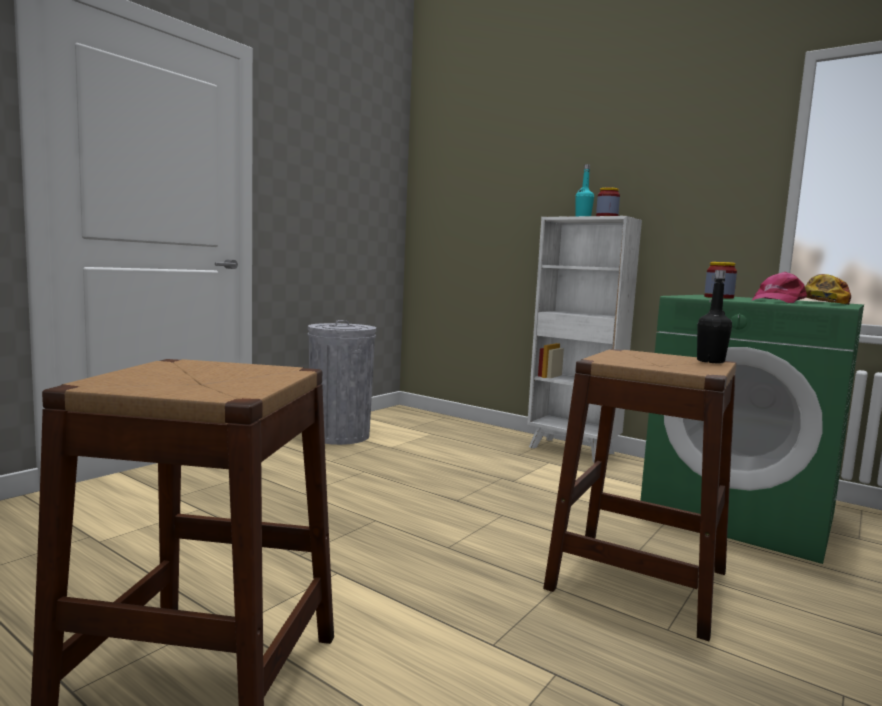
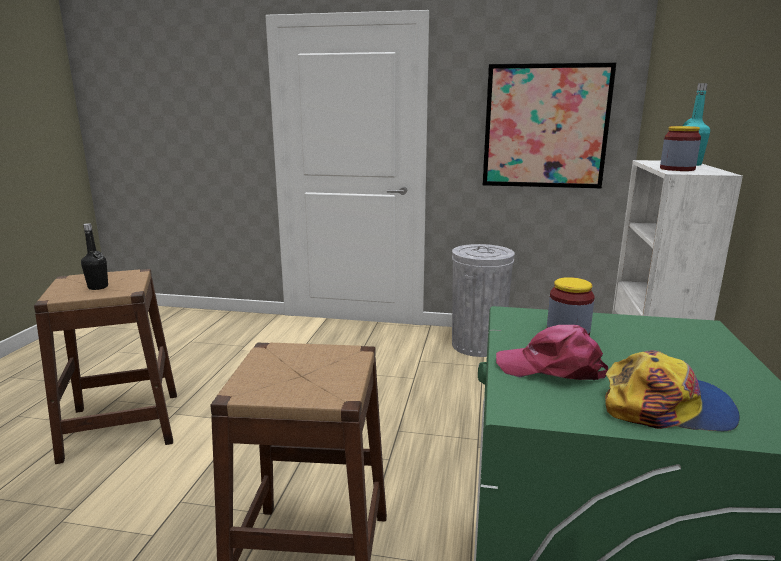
camera: 65 degrees right, 10 degrees up
(351, 201) = (545, 126): none -> picture
(710, 361) = (327, 395): black bottle -> black bottle (98, 287)

